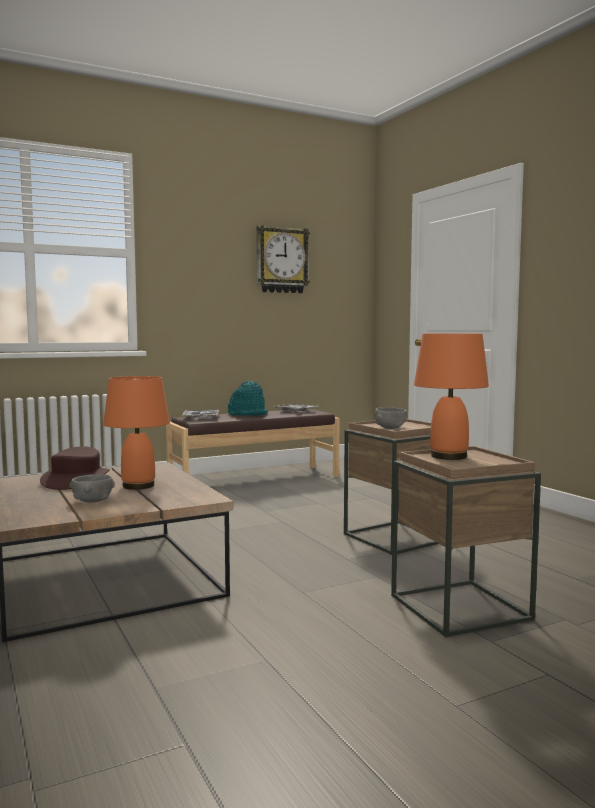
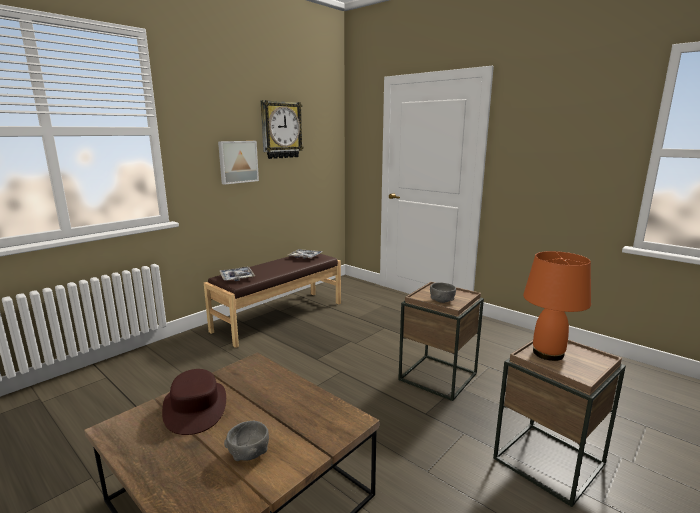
camera: 20 degrees left, 10 degrees up
(137, 486) = (268, 408): orange table lamp -> none
(223, 292) = (237, 161): none -> picture
(248, 414) = (272, 267): turquoise hat -> none

